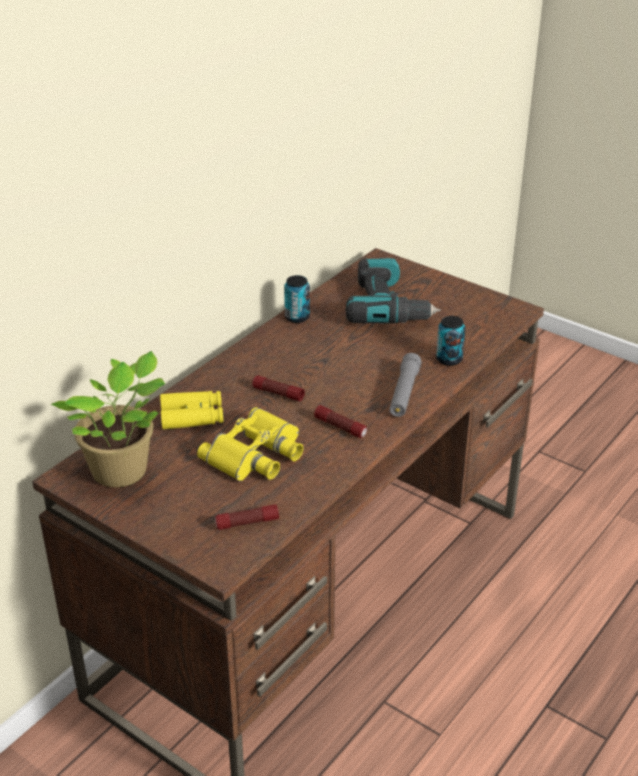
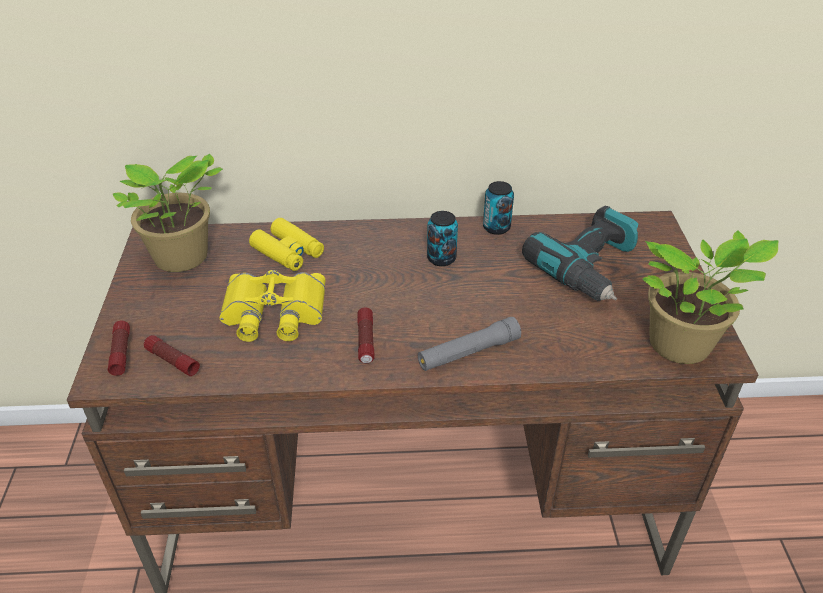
camera: 50 degrees right, 5 degrees up
(278, 393) = (372, 278): flashlight -> flashlight (121, 352)
(449, 359) = (563, 353): can -> can (441, 258)
(495, 317) = (682, 347): none -> potted plant

